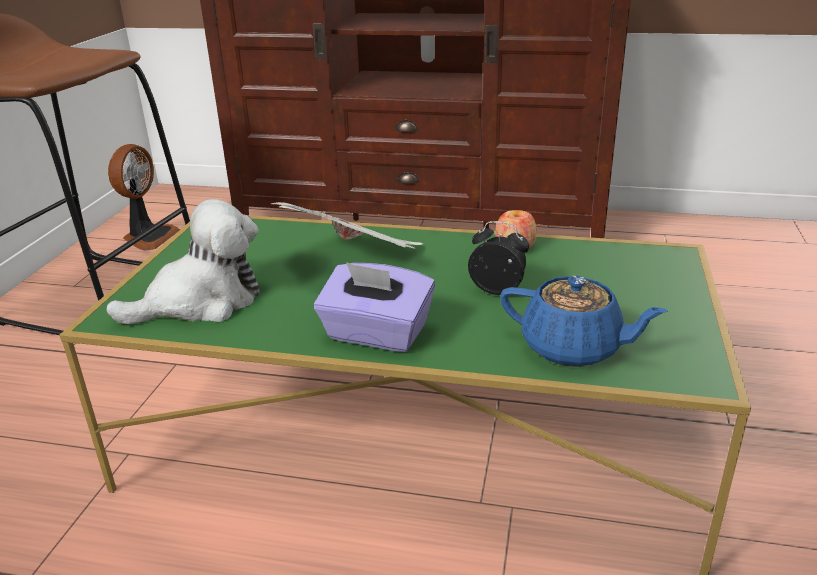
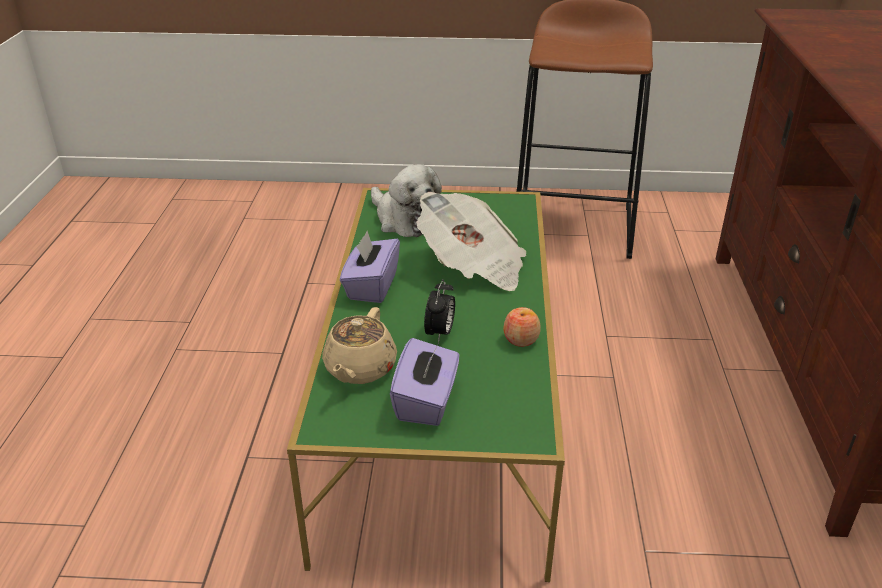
camera: 80 degrees right, 5 degrees up
(148, 237) = (678, 218): fan -> none
(573, 348) = (359, 369): blue teapot -> beige teapot
(632, 305) = (426, 402): none -> purple tissue box

